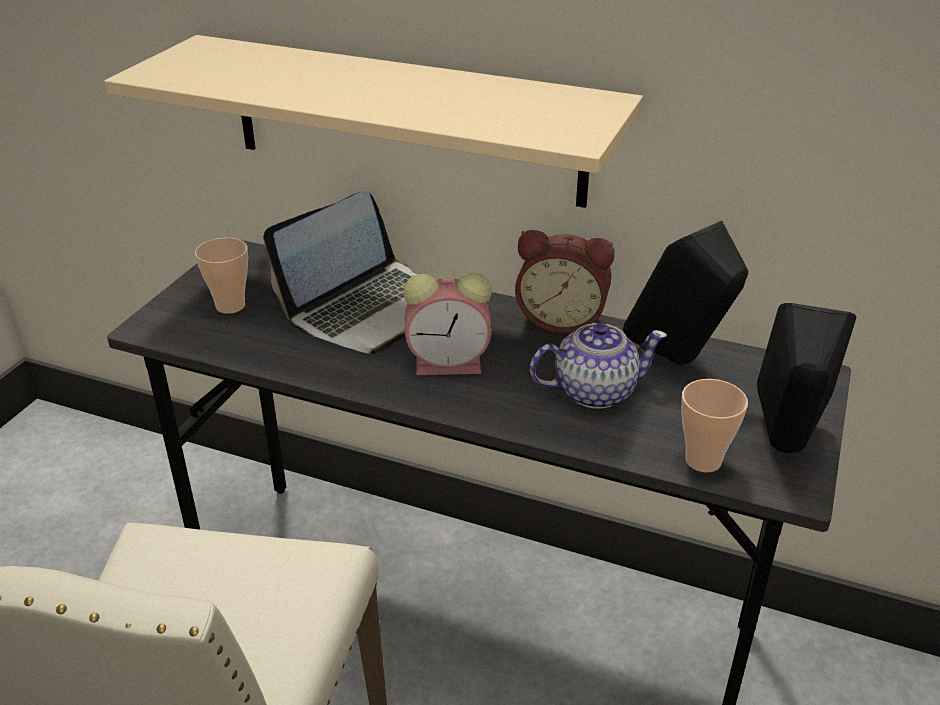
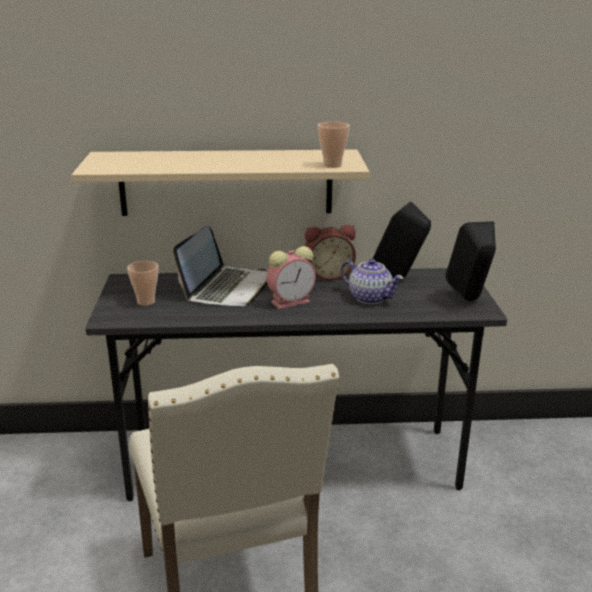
camera: 25 degrees left, 10 degrees down
(593, 391) = (370, 297): teapot -> teapot turned 75 degrees clockwise
(703, 460) = (440, 311): cup -> cup (332, 165)

